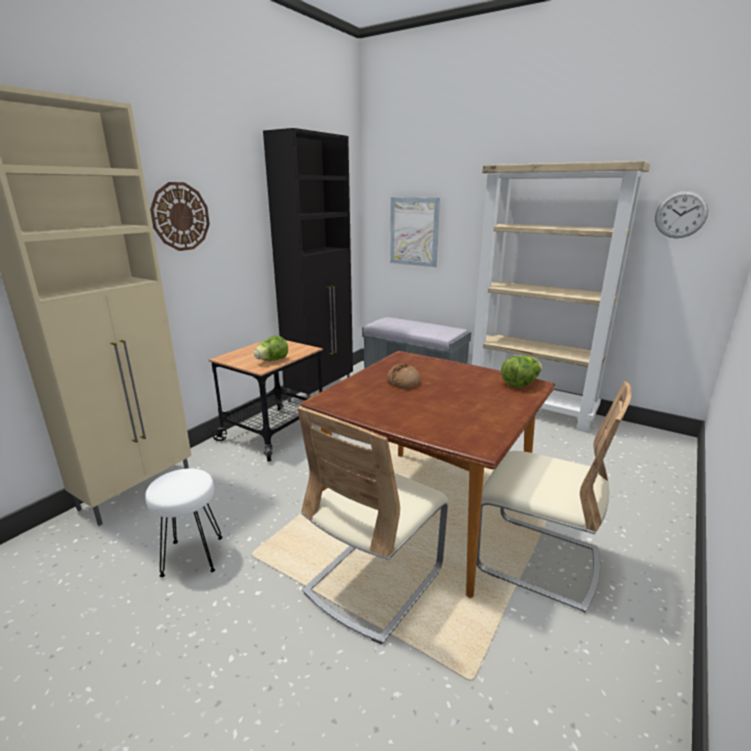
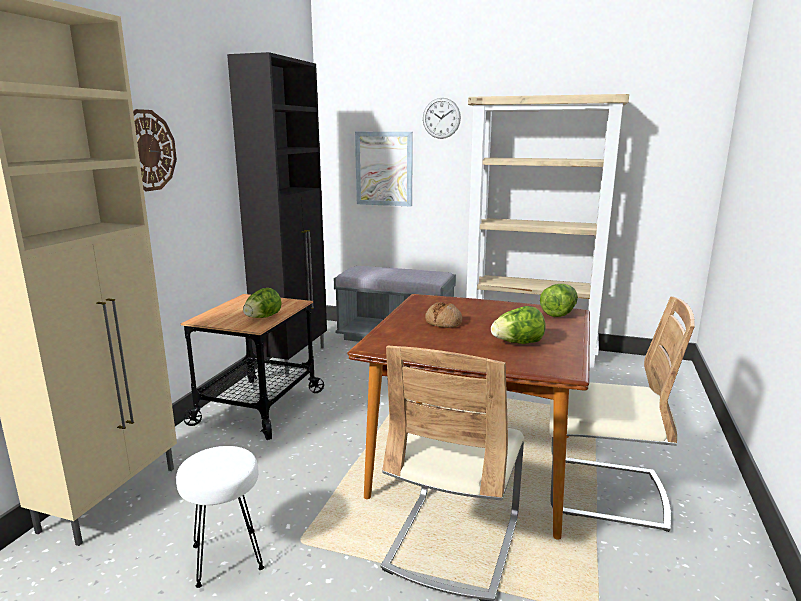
camera: 15 degrees left, 5 degrees down
(456, 411) = (517, 343): none -> lettuce
(681, 214) = (657, 145): wall clock -> wall clock (441, 118)

